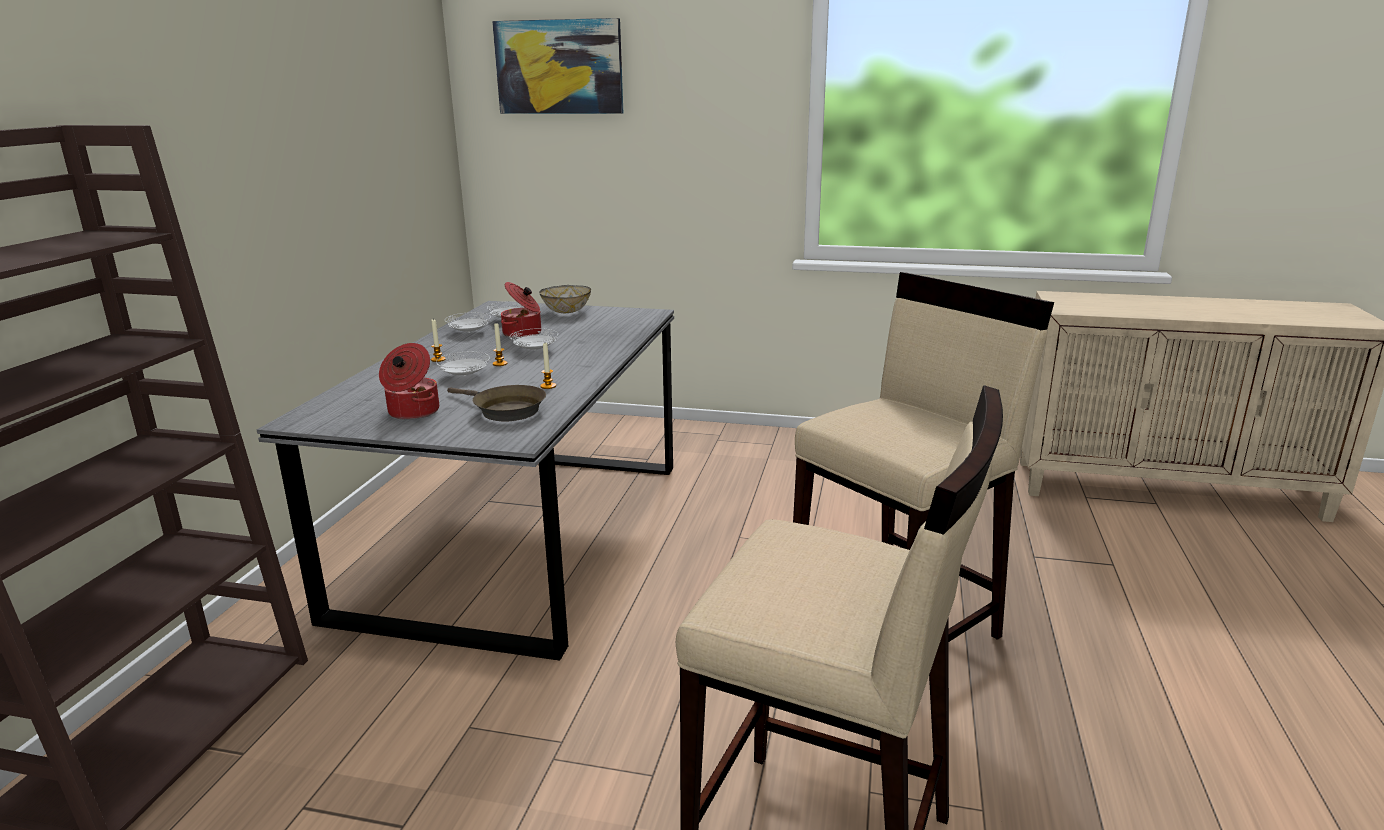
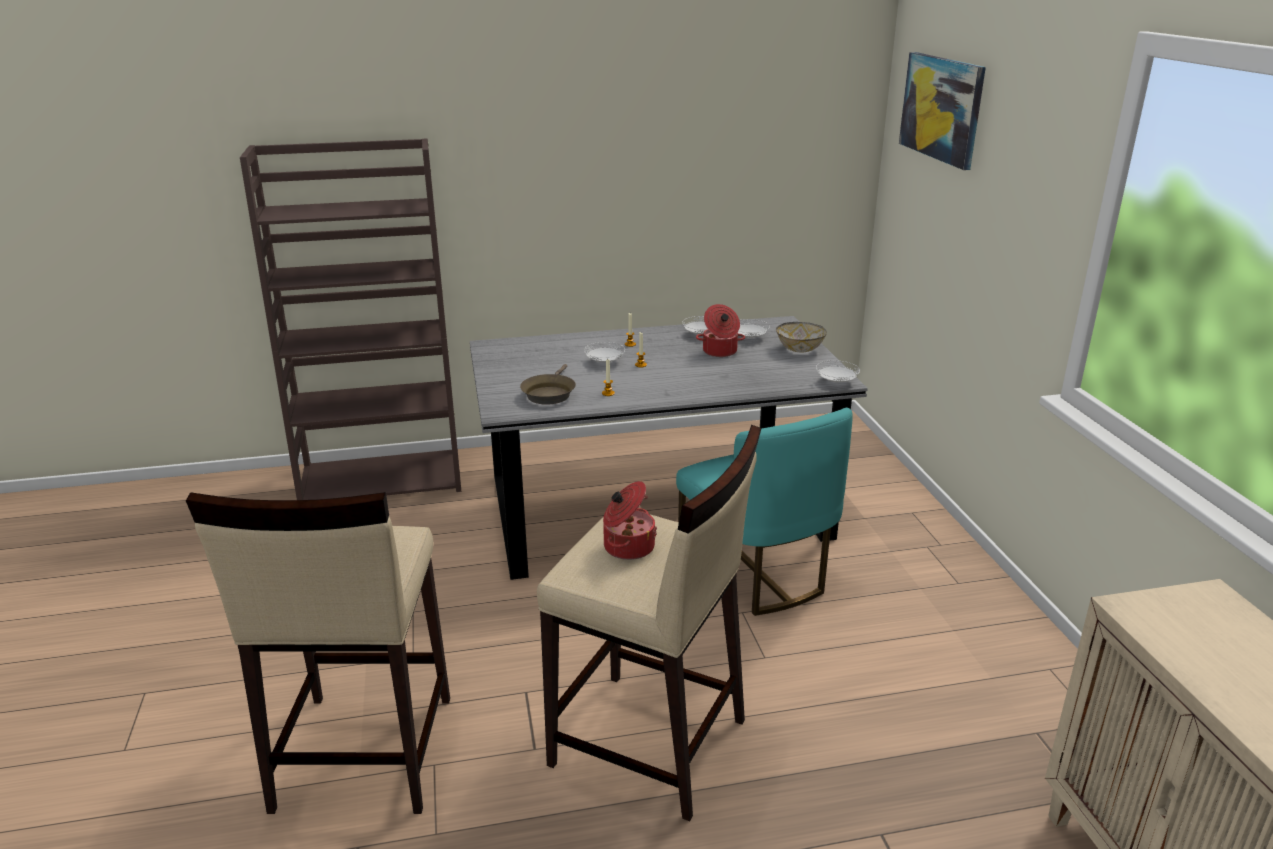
camera: 65 degrees right, 5 degrees up
(412, 412) = (524, 369): cooking pot -> cooking pot (627, 546)
(535, 350) = (683, 367): white plate -> white plate (836, 382)
(687, 514) = (756, 573): none -> turquoise chair

